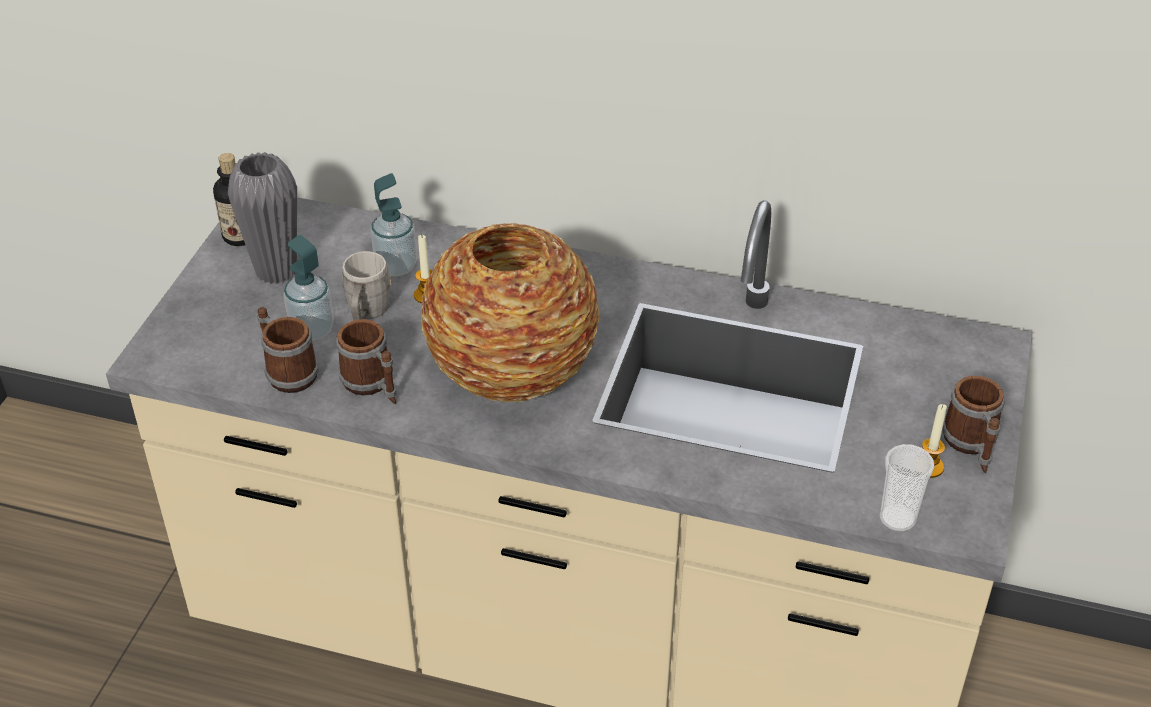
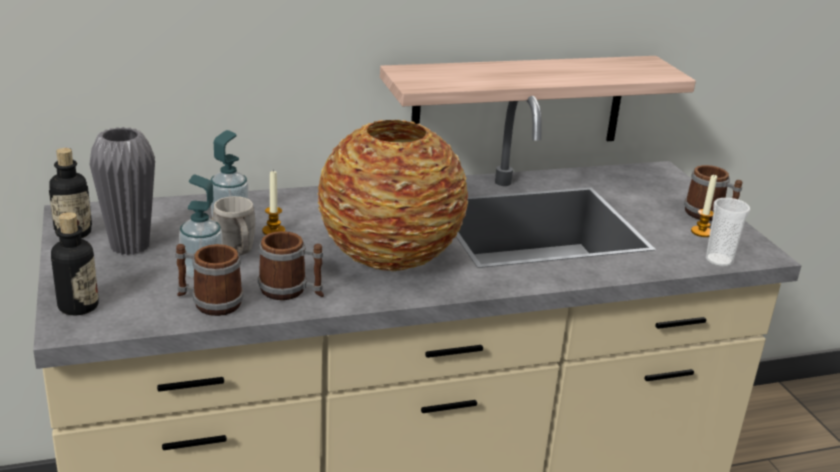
camera: 35 degrees left, 15 degrees down
(176, 334) = (78, 306): none -> bottle
(804, 206) = (519, 103): none -> shelf

